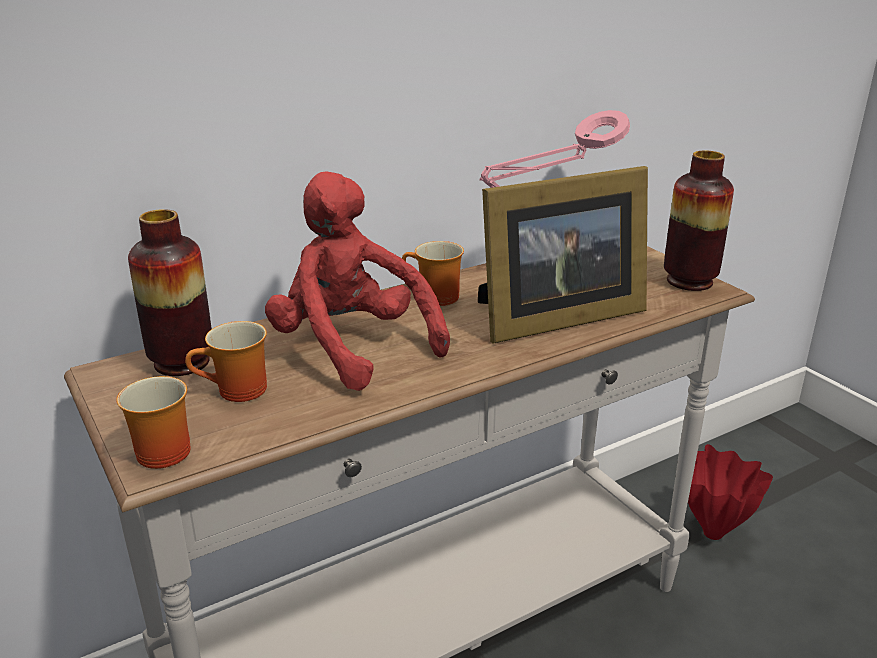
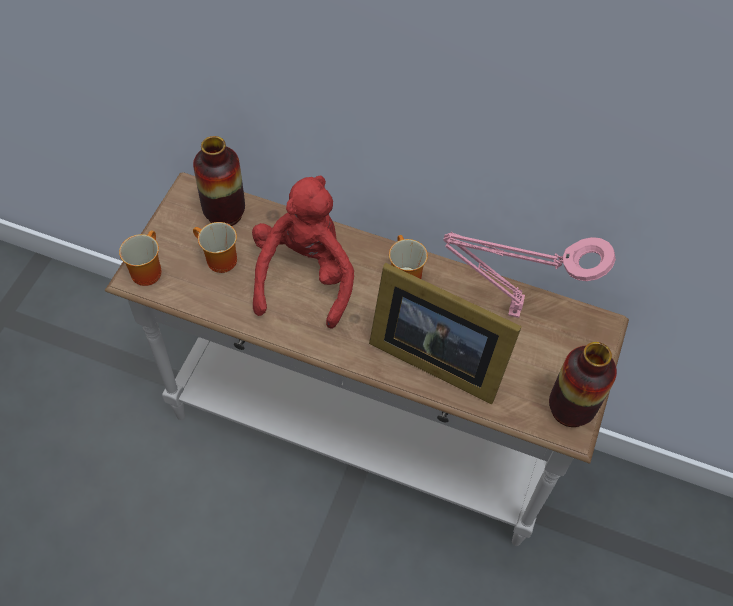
camera: 50 degrees right, 30 degrees up
(713, 534) = (601, 549): red vase -> none

